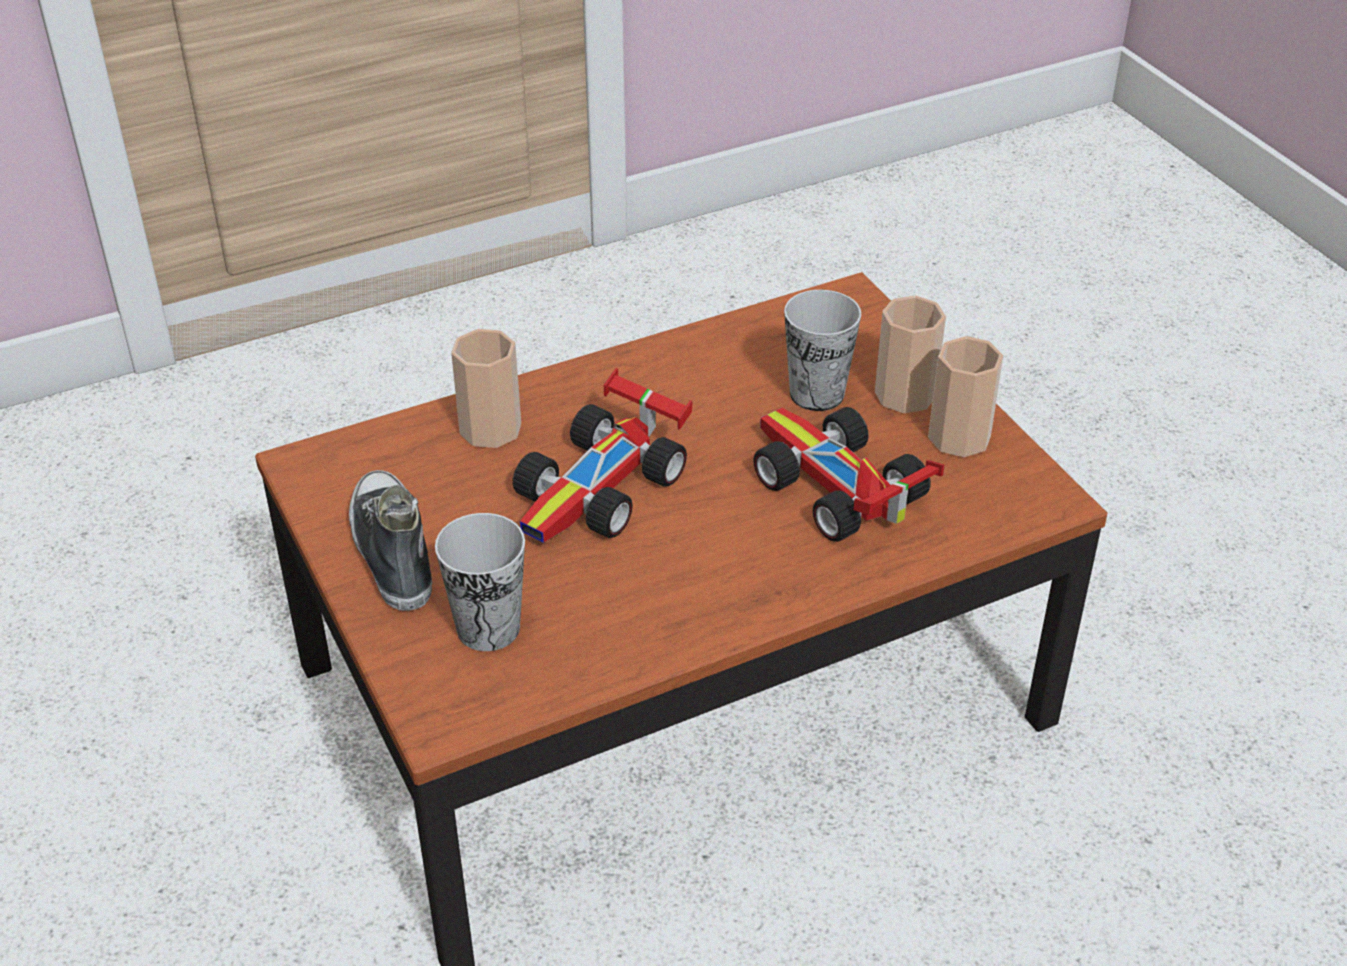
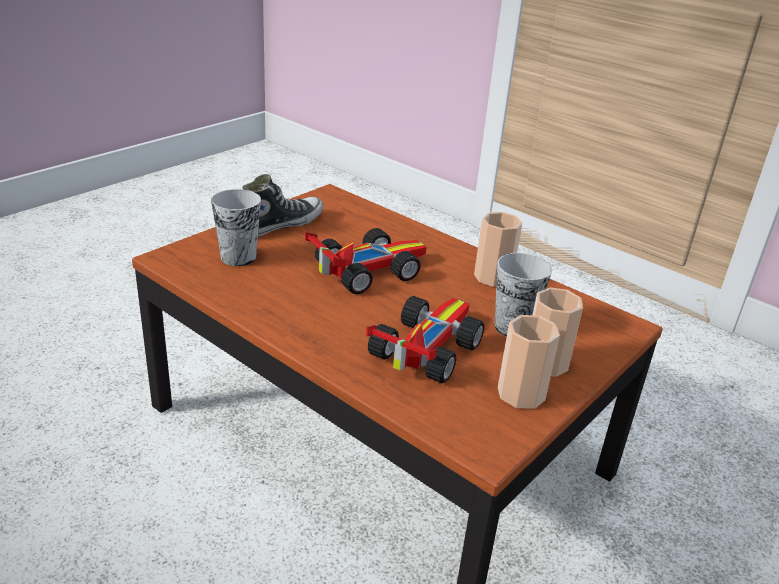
camera: 65 degrees right, 10 degrees down
(490, 429) = (390, 231): cup -> cup (493, 277)
(602, 488) = (366, 270): toy car -> toy car turned 135 degrees clockwise

